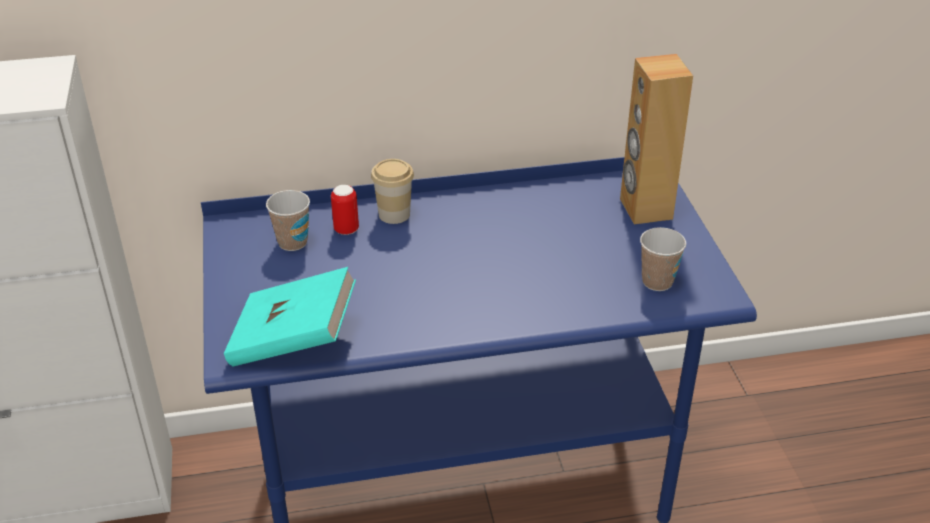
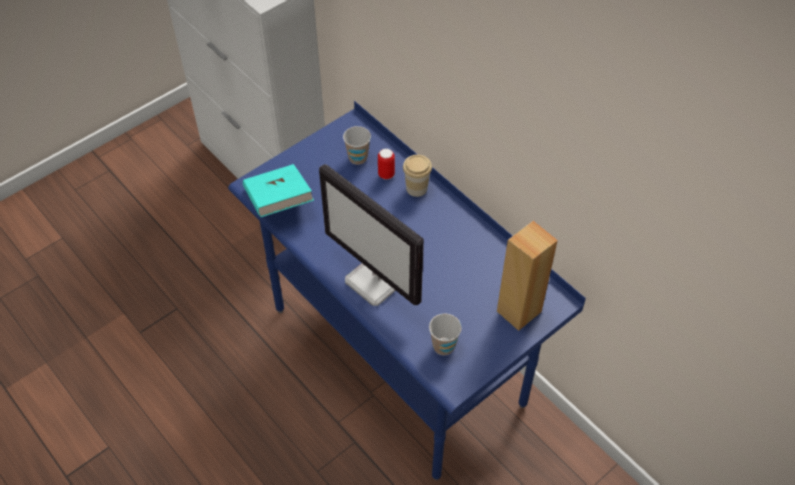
camera: 60 degrees right, 15 degrees up
(513, 300) = (376, 281): none -> monitor

